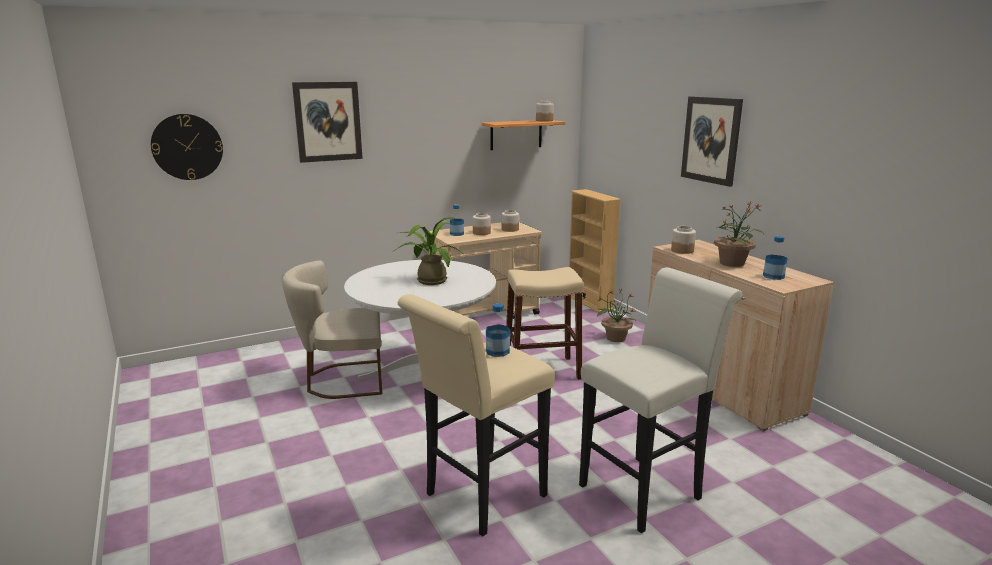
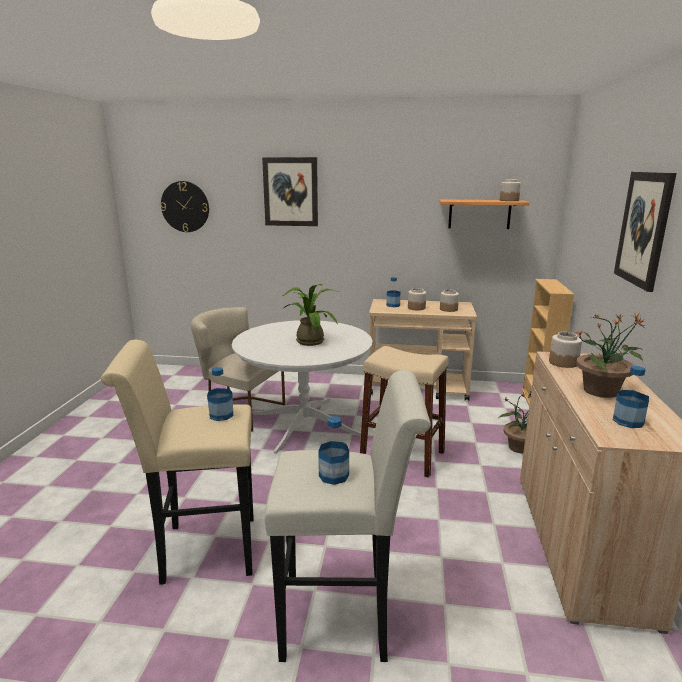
camera: 35 degrees right, 0 degrees up
(656, 361) = (334, 475): none -> bottle

